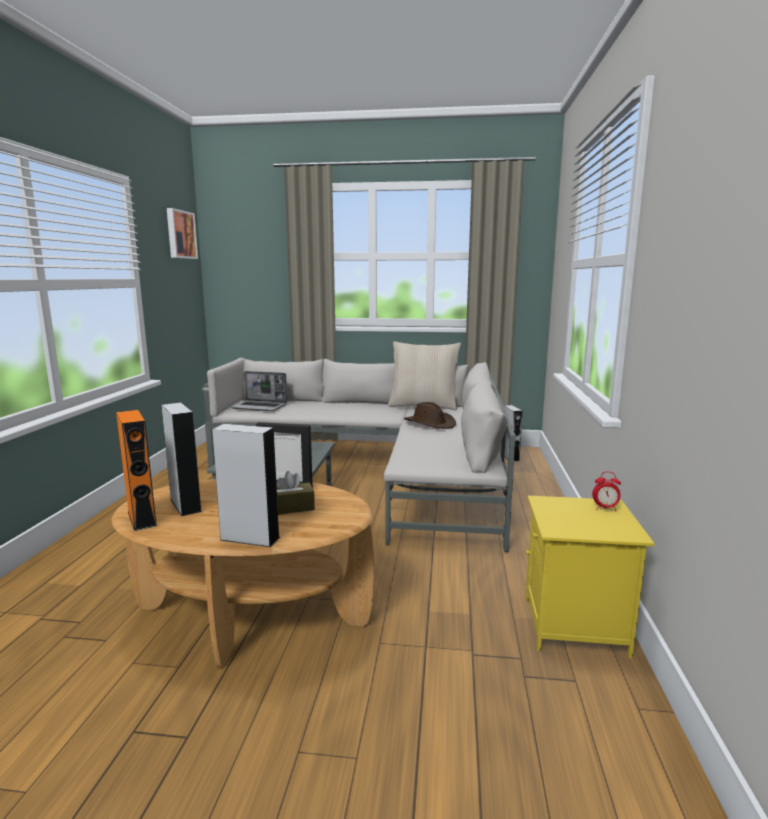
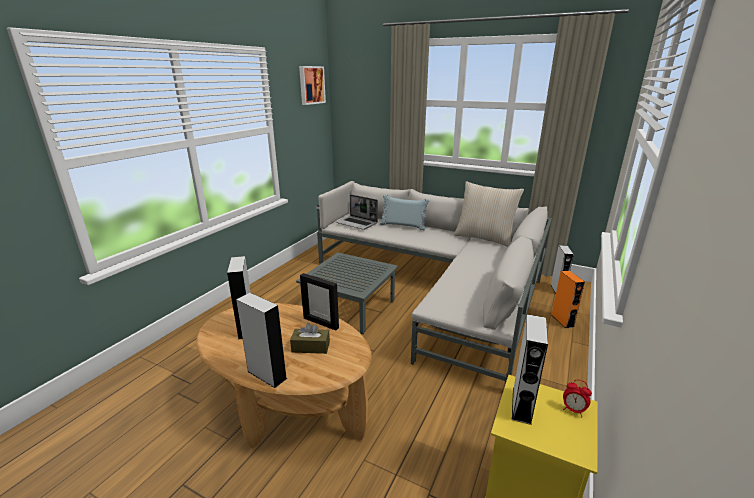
camera: 20 degrees right, 10 degrees up
(142, 518) = (214, 336): orange speaker -> orange speaker (562, 321)
(321, 404) = (403, 226): none -> blue pillow
(430, 423) = (478, 261): brown hat -> none
(556, 513) = (521, 405): none -> grey speaker

